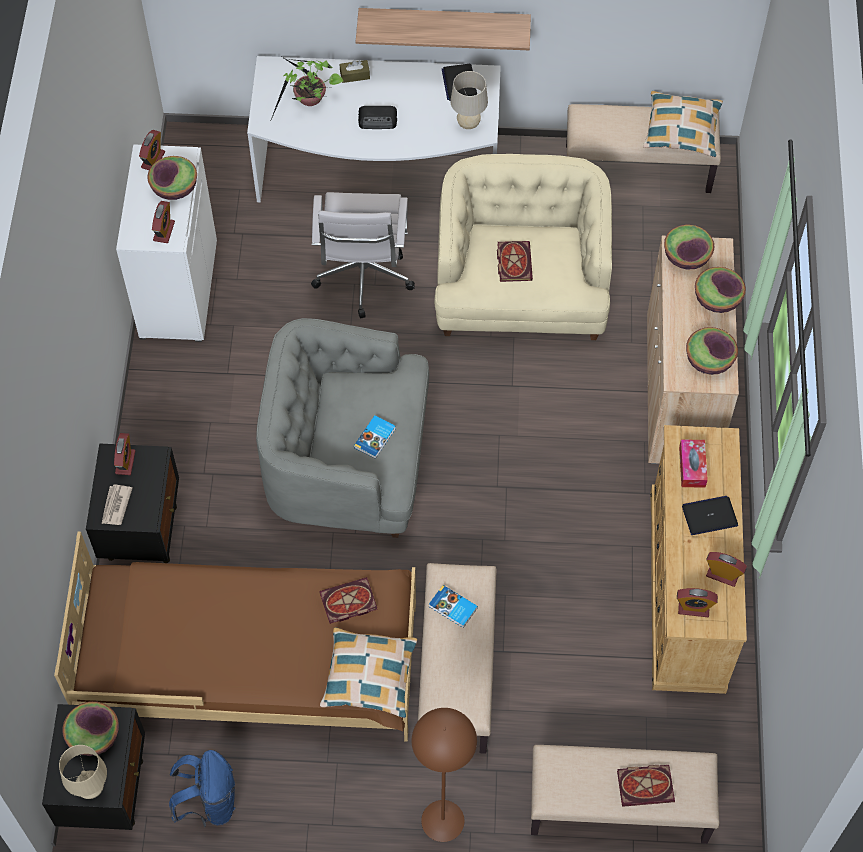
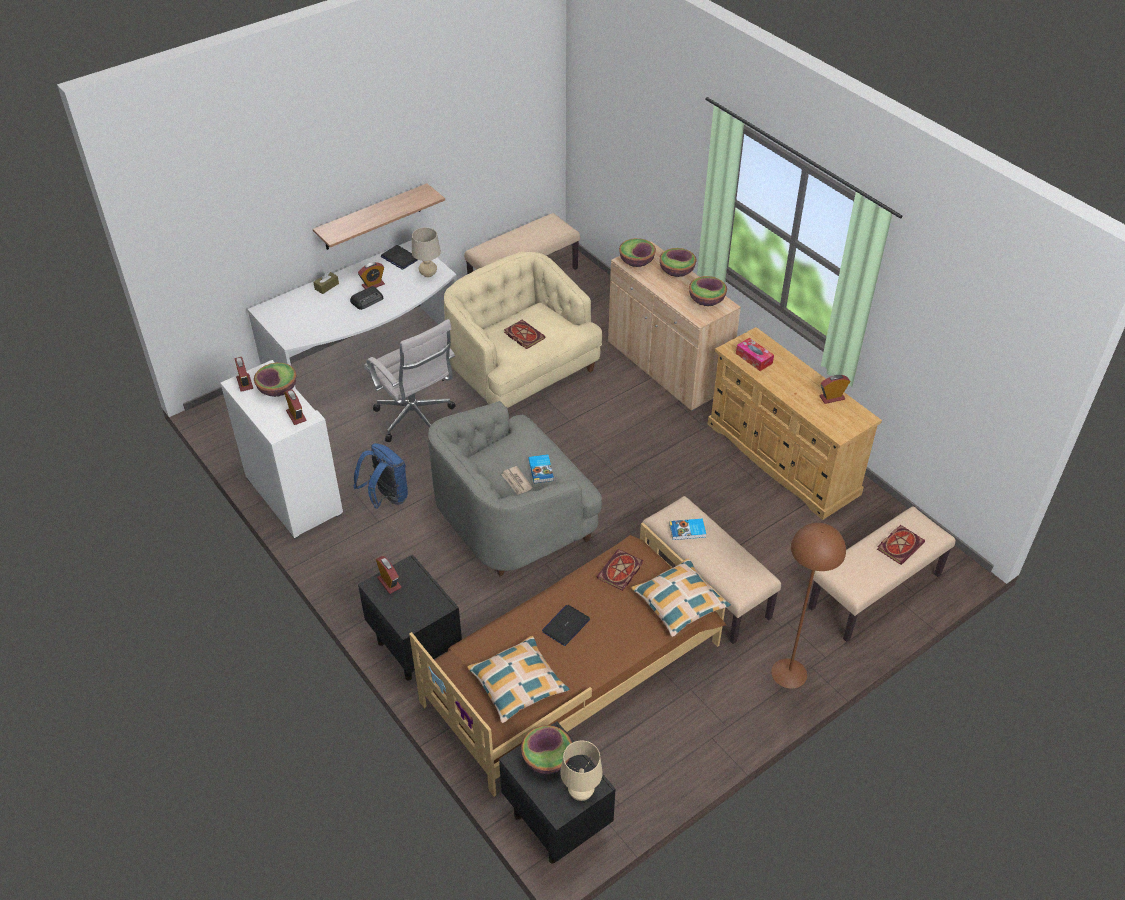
camera: 40 degrees left, 15 degrees down
(116, 506) = (410, 612): newspaper -> newspaper (516, 482)
(209, 802) = (635, 774): blue backpack -> blue backpack (386, 498)
(309, 101) = (310, 314): potted plant -> none
(681, 130) = (545, 229): pillow -> pillow (518, 684)
(693, 608) = (837, 423): alarm clock -> alarm clock (373, 285)
(709, 516) = (791, 375): laptop -> laptop (566, 625)

